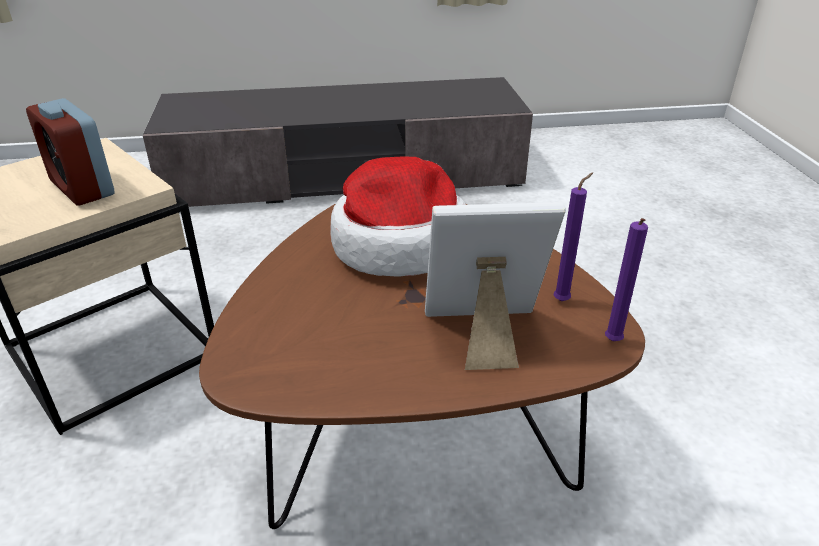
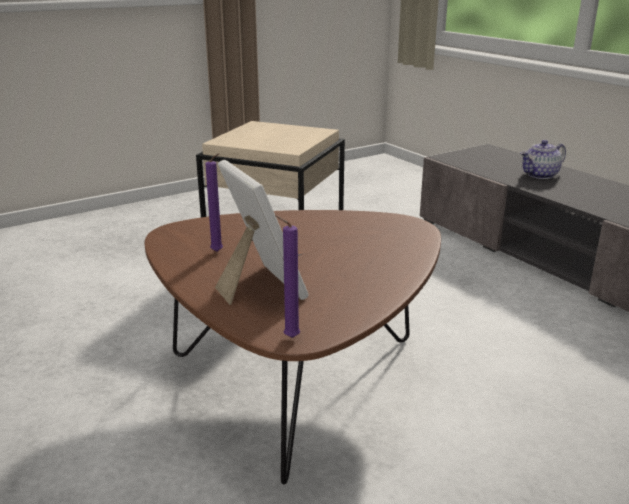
camera: 65 degrees right, 10 degrees down
(82, 188) = (275, 140): alarm clock -> none
(281, 105) = (540, 175): none -> teapot
(398, 244) = (346, 240): hat -> none
(563, 300) = (331, 310): purple candle -> purple candle (218, 252)

